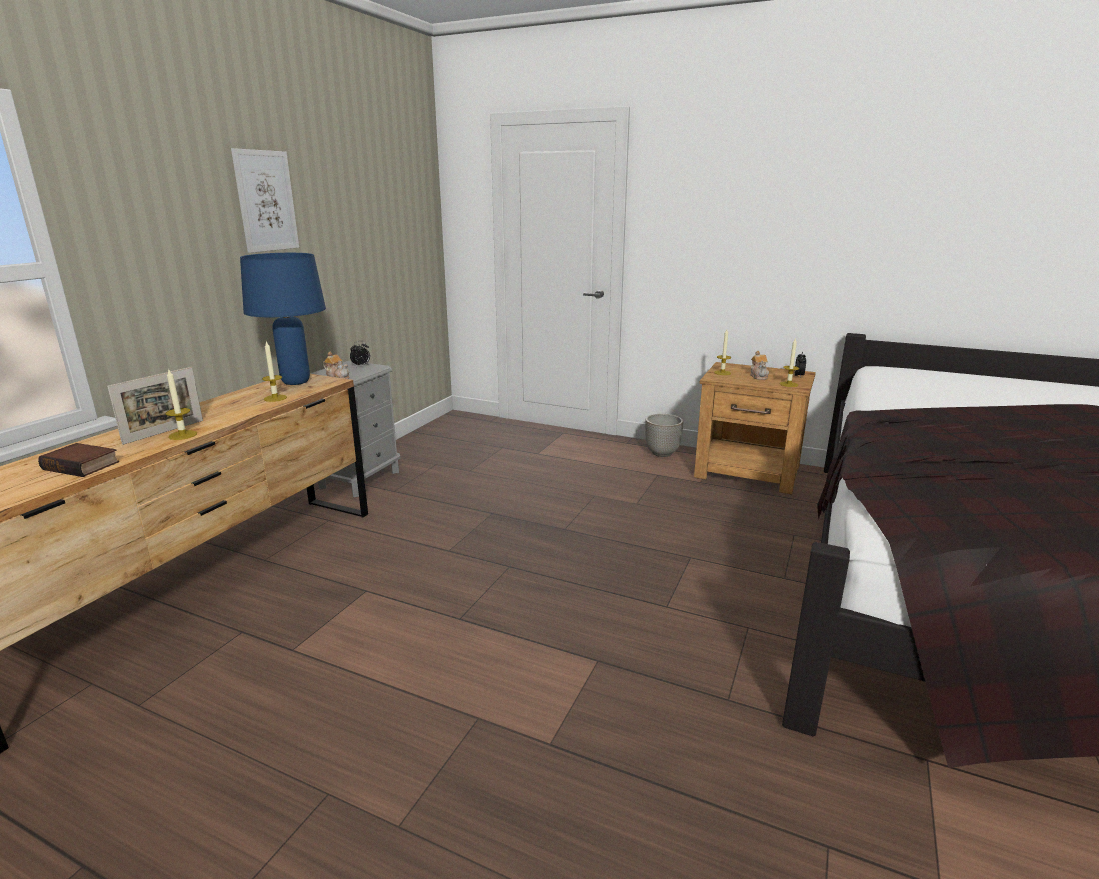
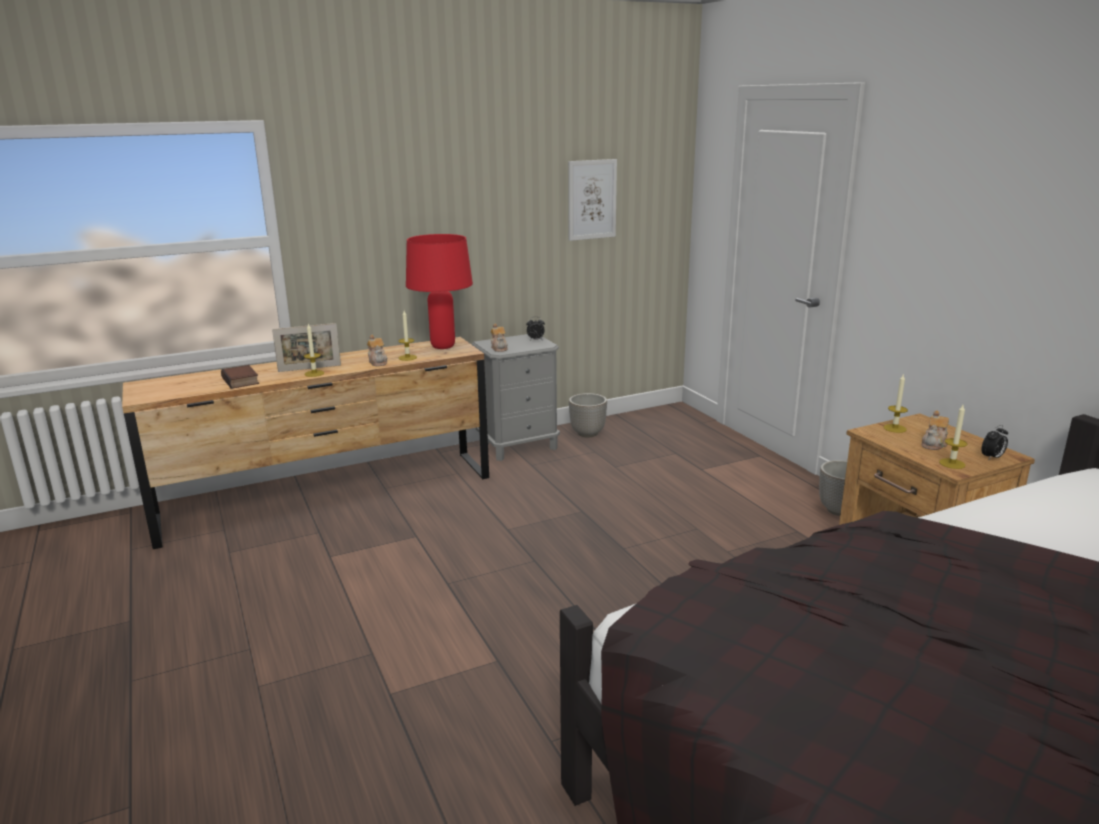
camera: 40 degrees right, 0 degrees up
(247, 408) = (378, 362): none -> teapot
(266, 201) = (464, 186): picture -> picture (592, 199)
(296, 382) = (443, 346): blue table lamp -> red table lamp
(409, 452) = (588, 433): none -> planter

